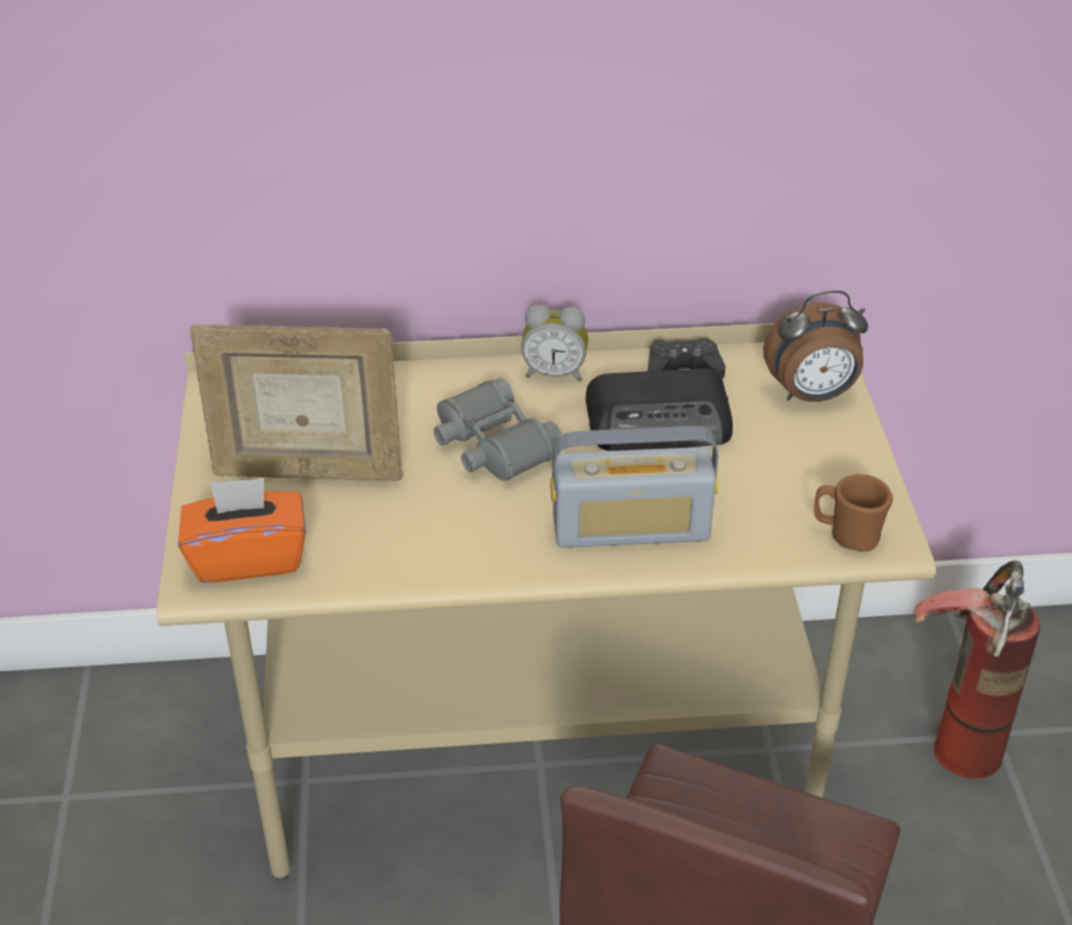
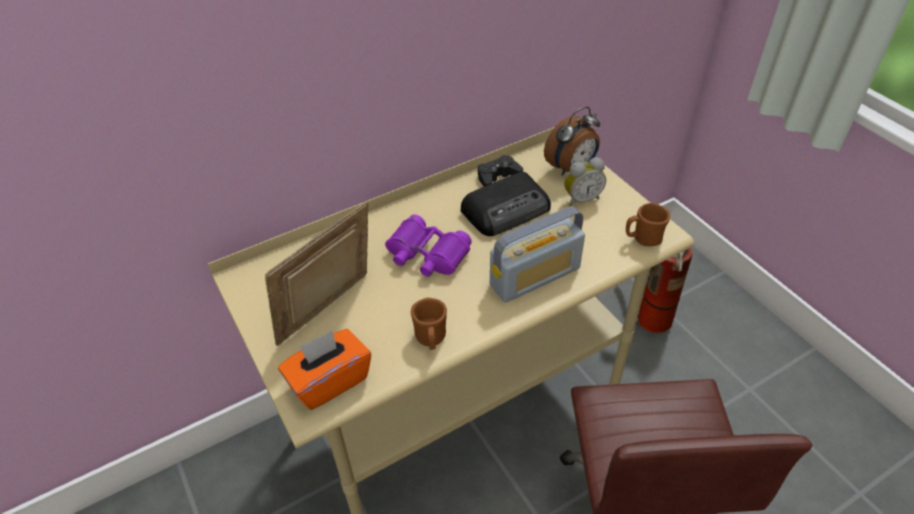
camera: 25 degrees left, 5 degrees up
(307, 472) = (329, 311): picture frame -> picture frame turned 150 degrees clockwise
(418, 557) = (431, 339): none -> brown mug
(493, 445) = (427, 255): grey binoculars -> purple binoculars
(554, 373) = (432, 201): alarm clock -> alarm clock (581, 199)

